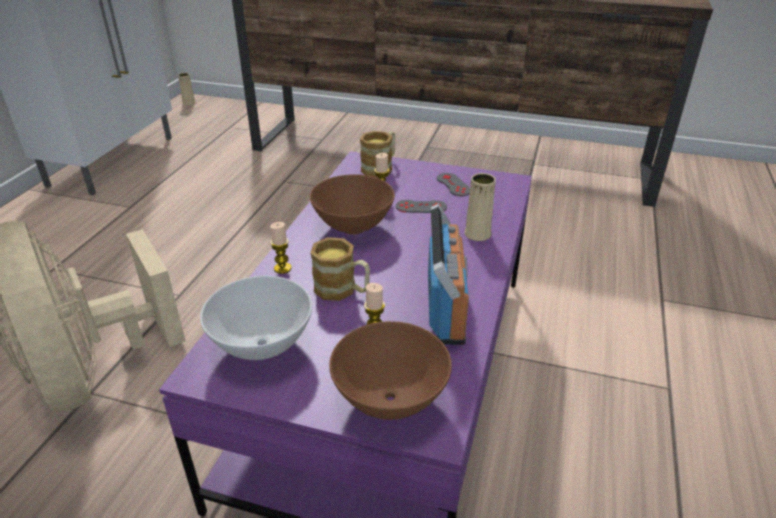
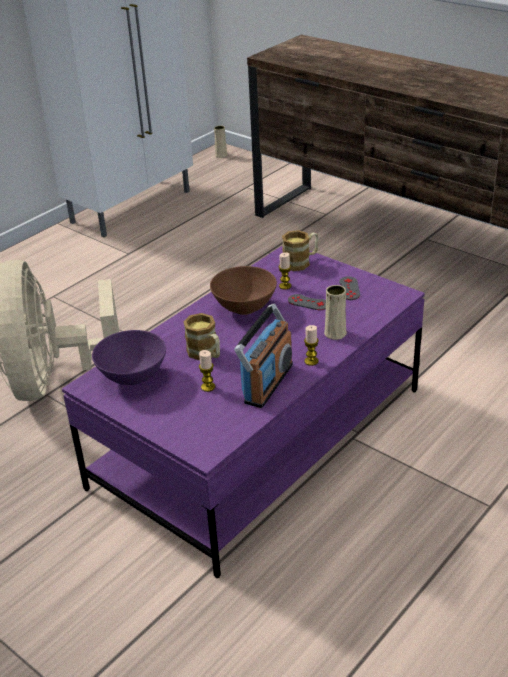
camera: 25 degrees right, 0 degrees up
(261, 347) = (132, 378): white bowl -> purple bowl
(282, 268) = (175, 329): candle -> candle (311, 361)
(389, 401) = (189, 428): brown bowl -> none

